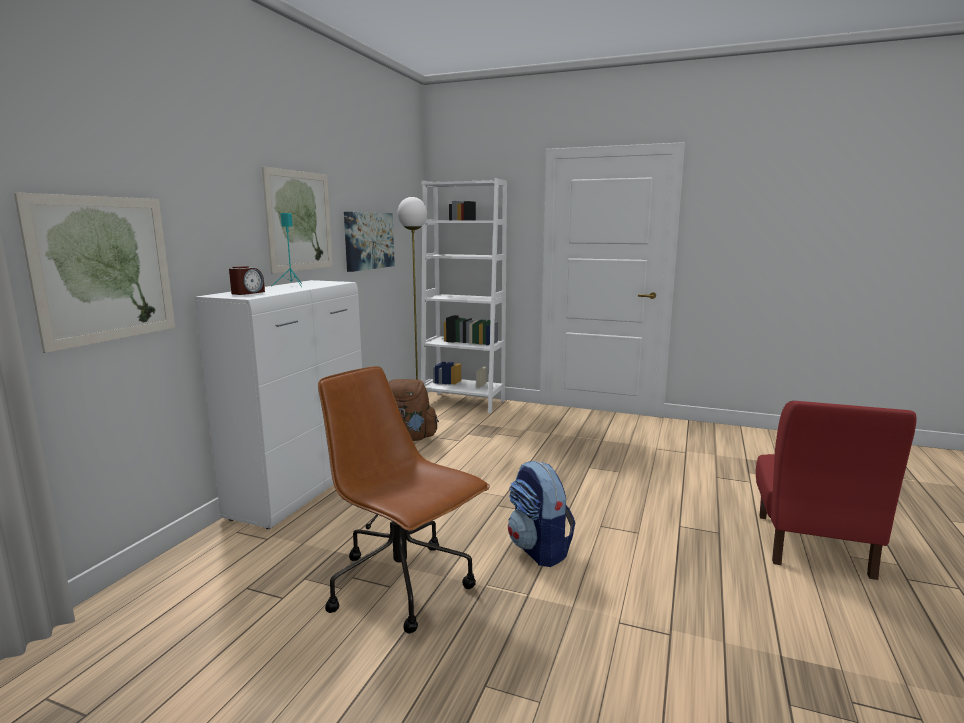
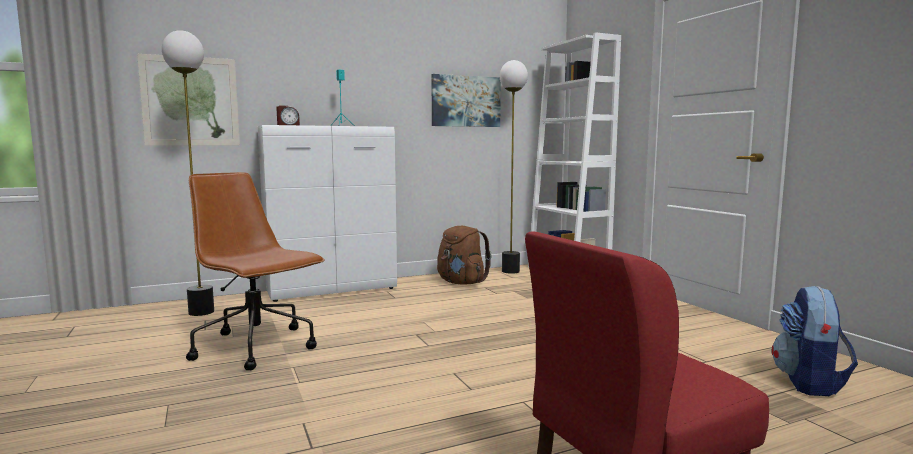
camera: 45 degrees right, 5 degrees down
(209, 581) = (202, 312): none -> floor lamp
(299, 221) = (374, 80): picture -> none
(403, 585) = (257, 348): brown office chair -> brown office chair turned 45 degrees counterclockwise
(539, 549) = (371, 366): backpack -> backpack (809, 383)

